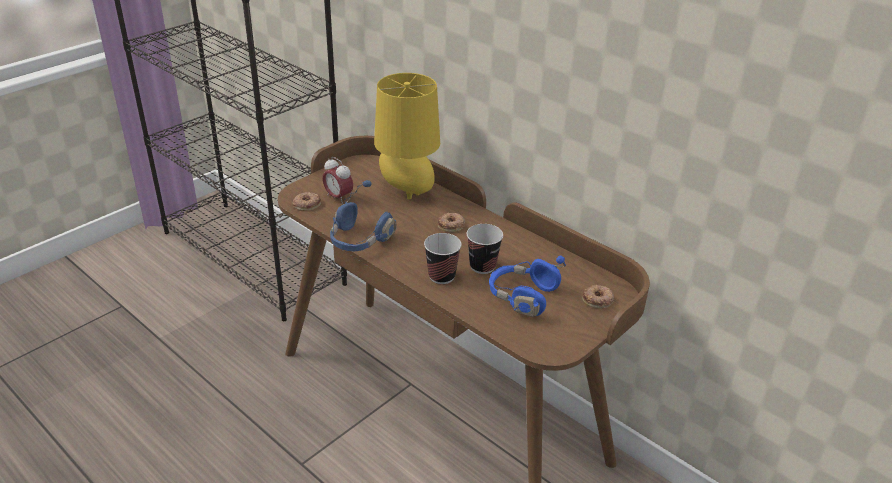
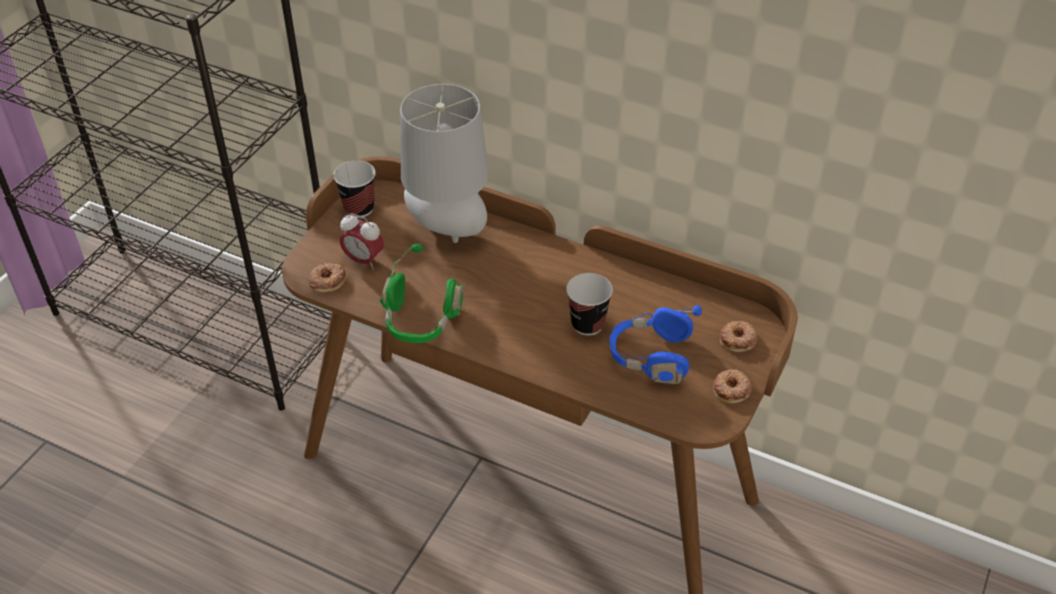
camera: 15 degrees left, 10 degrees up
(359, 240) = (420, 321): blue headphones -> green headphones
(407, 192) = (448, 231): yellow table lamp -> grey table lamp
(441, 276) = (545, 350): cup -> cup (359, 208)
(451, 225) = (525, 271): donut -> donut (732, 389)

